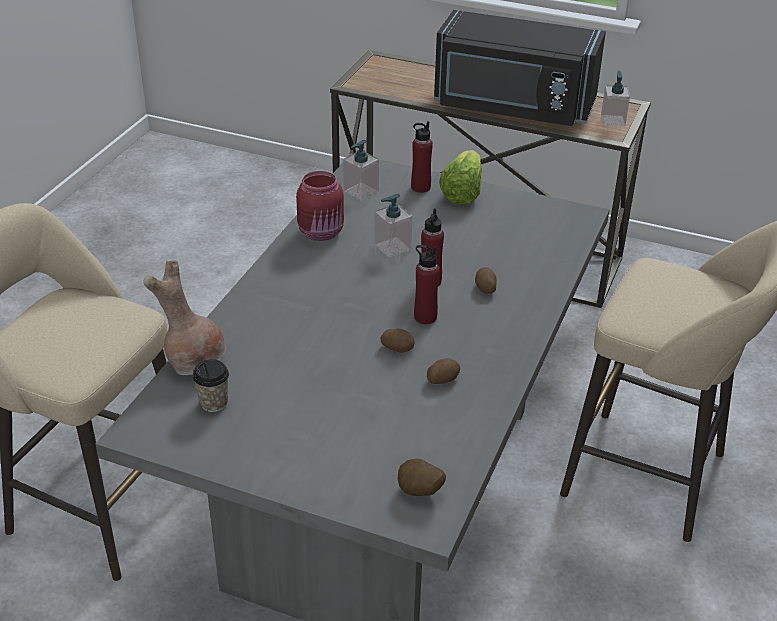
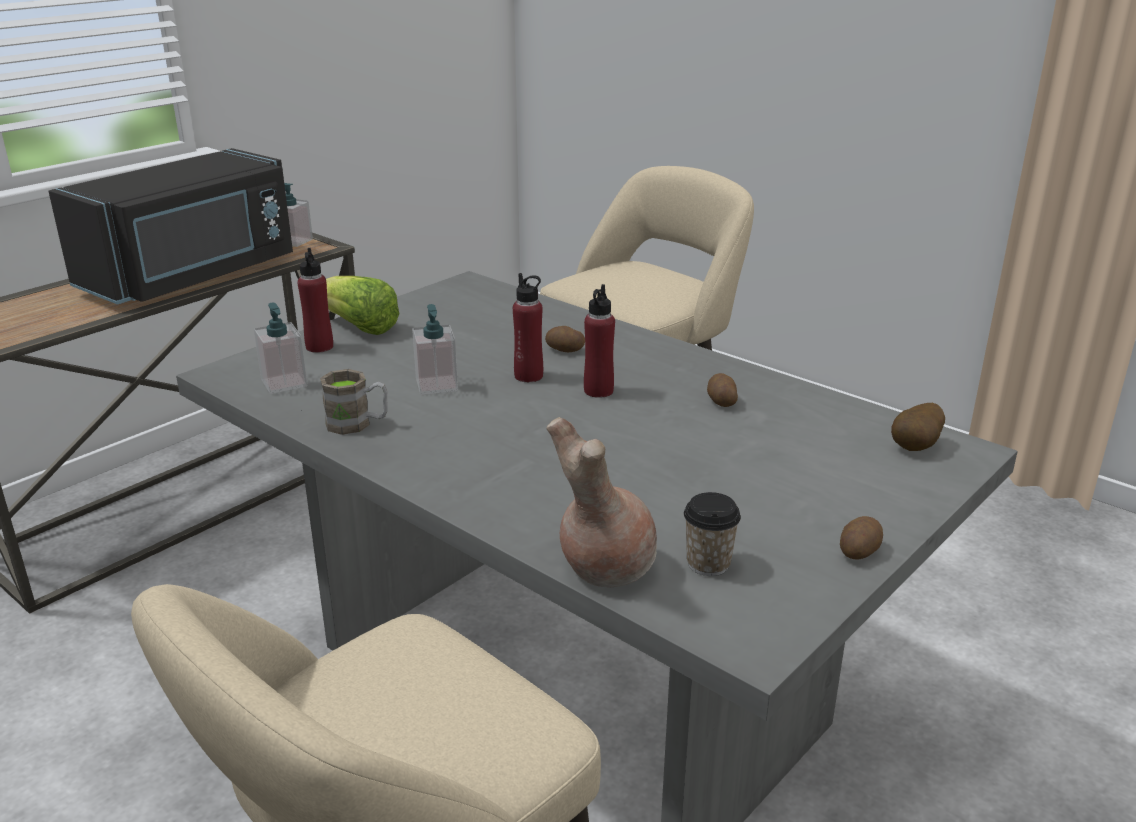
camera: 70 degrees left, 10 degrees down
(322, 233) = (357, 424): red jar -> brown mug
(397, 347) = (649, 416): potato -> potato (858, 551)

